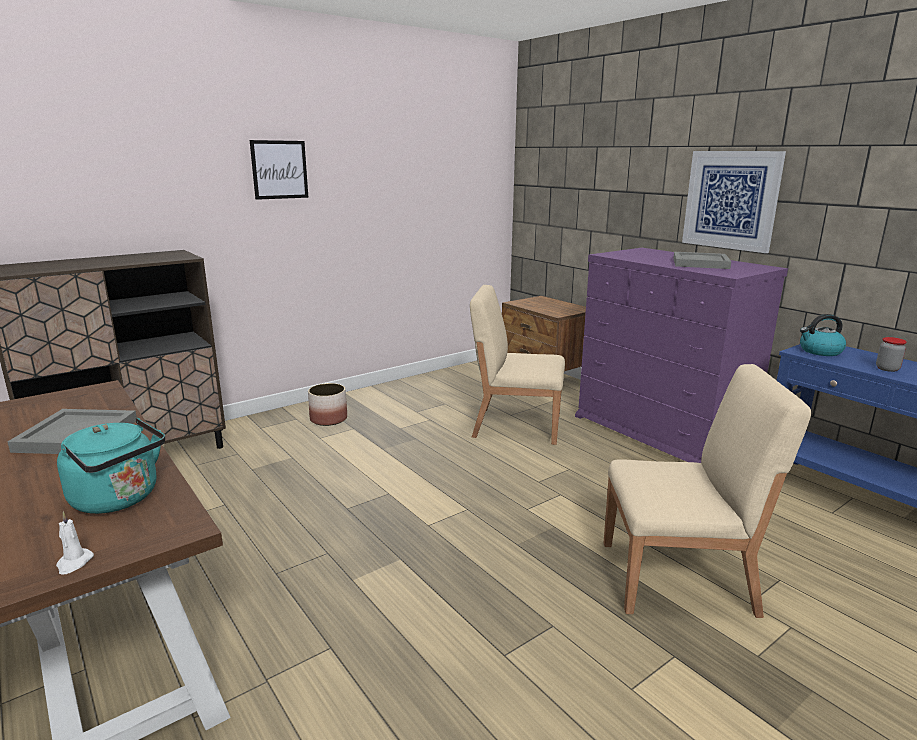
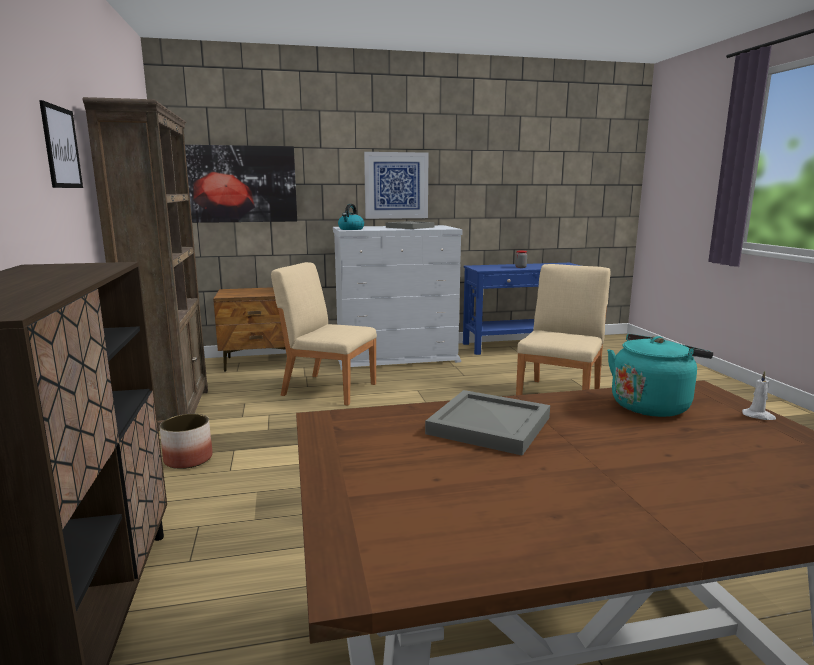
camera: 65 degrees left, 5 degrees down
(399, 389) = (173, 414): none -> brown bookcase
(515, 425) = (328, 389): beige chair -> beige chair turned 75 degrees clockwise
(568, 188) = (239, 184): none -> picture
(662, 432) = (396, 356): purple dresser -> white dresser
(820, 351) = (485, 268): kettle -> kettle (351, 229)

